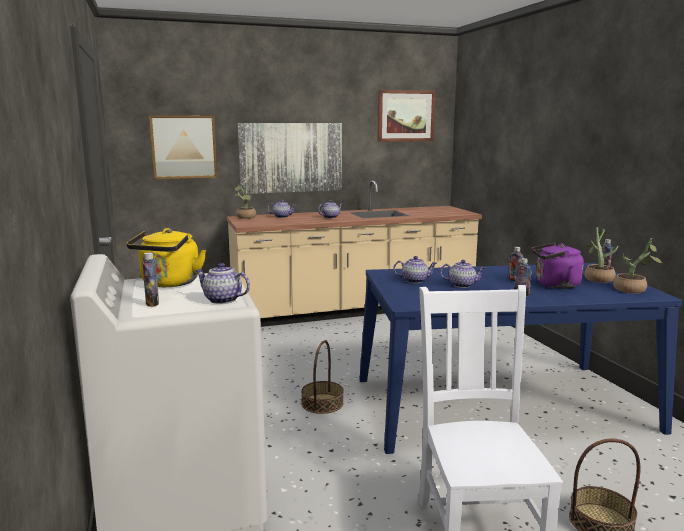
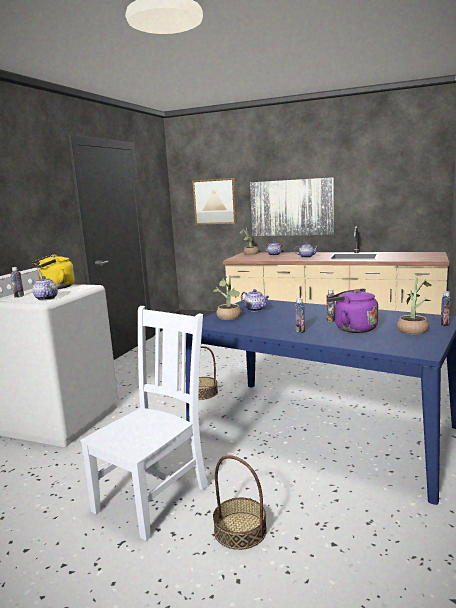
camera: 40 degrees right, 0 degrees up
(405, 116) = (398, 167): picture -> none
(462, 285) = (279, 317): teapot -> none
(633, 290) = (414, 344): potted plant -> potted plant (229, 318)

